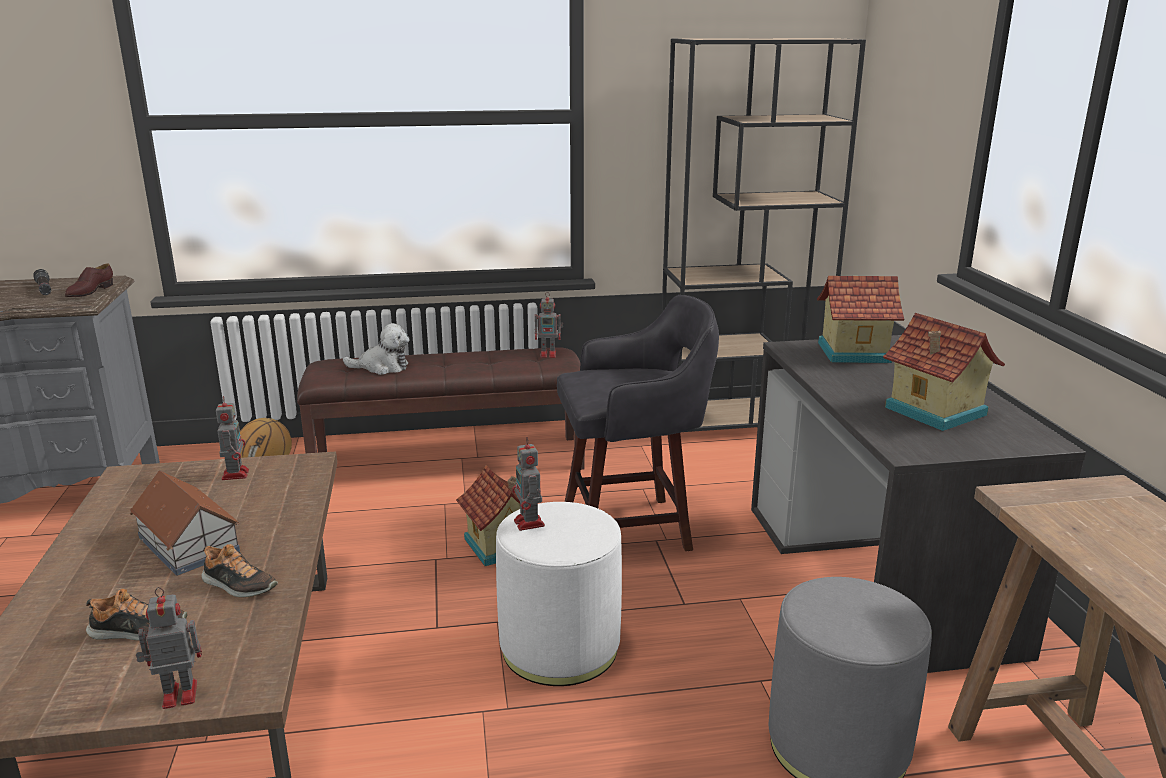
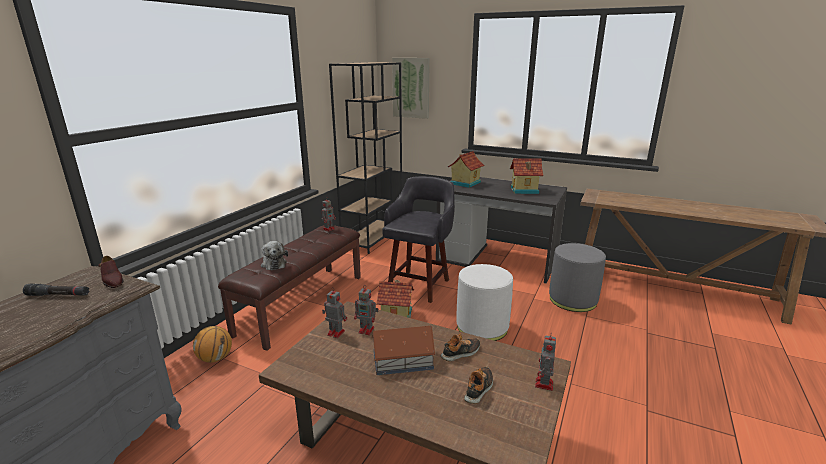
camera: 55 degrees left, 0 degrees up
(382, 367) = (274, 263): plush toy -> plush toy turned 120 degrees clockwise
(529, 524) = (476, 278): toy robot -> toy robot (367, 330)
(897, 103) = (411, 88): none -> picture

